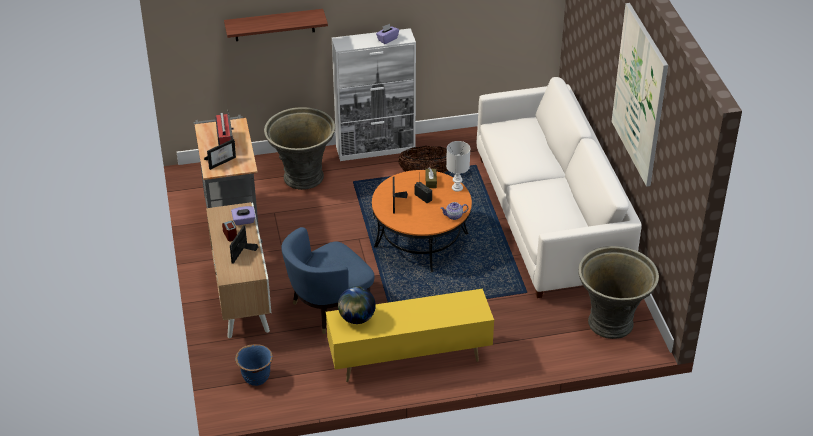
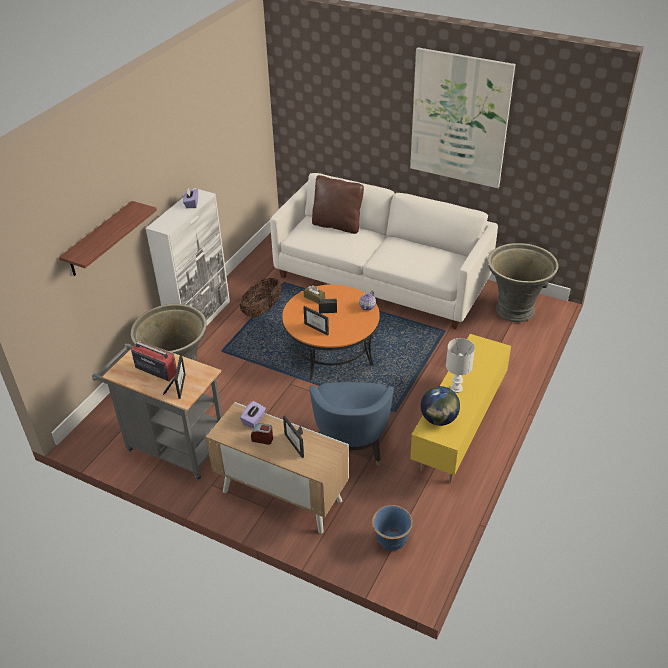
camera: 50 degrees left, 0 degrees up
(457, 188) = (338, 289): white table lamp -> white table lamp (457, 388)
(539, 139) = (337, 225): none -> brown pillow

